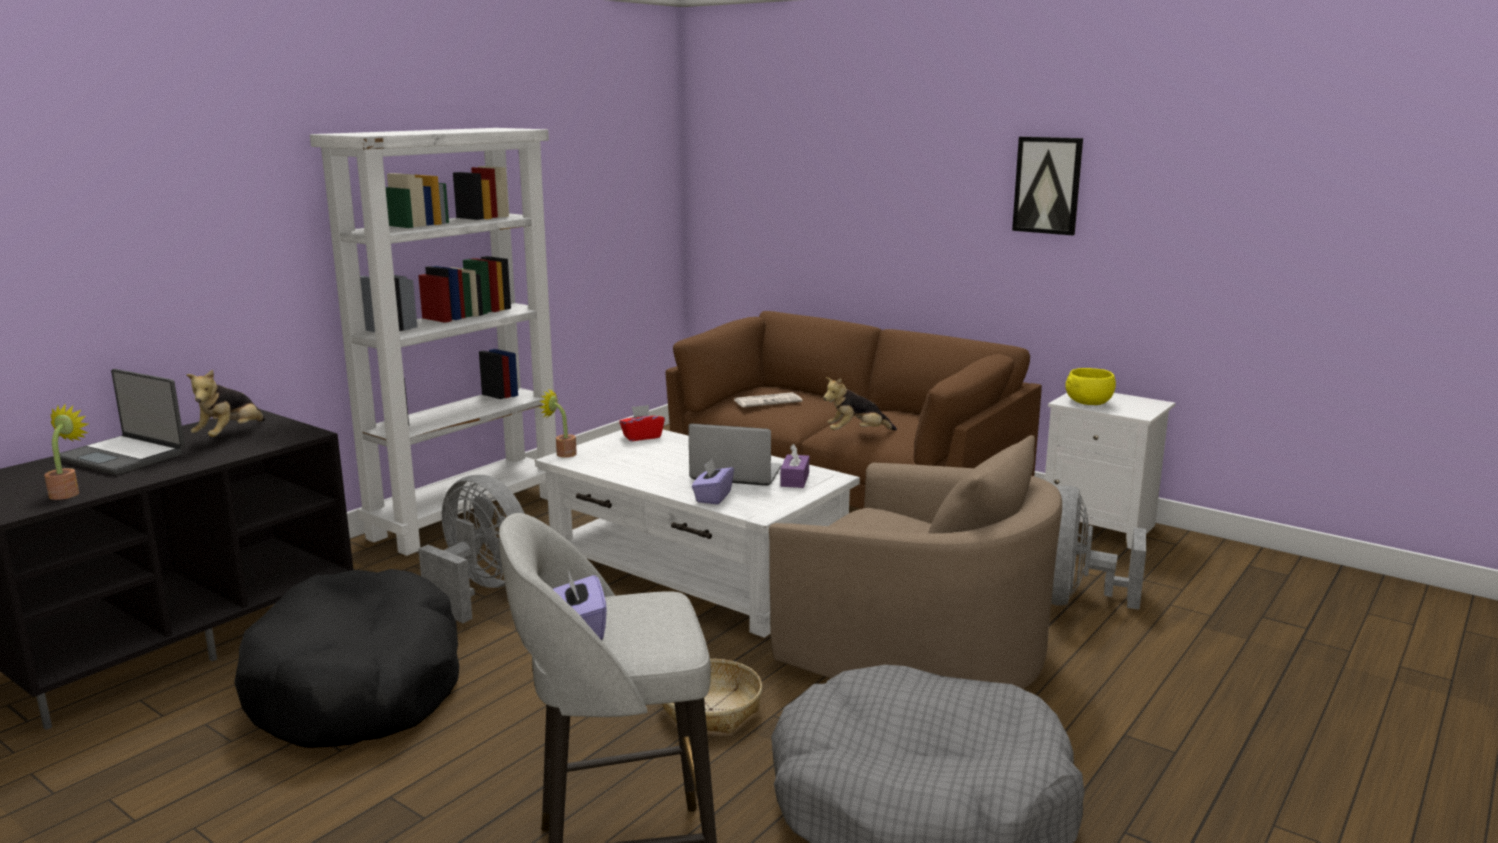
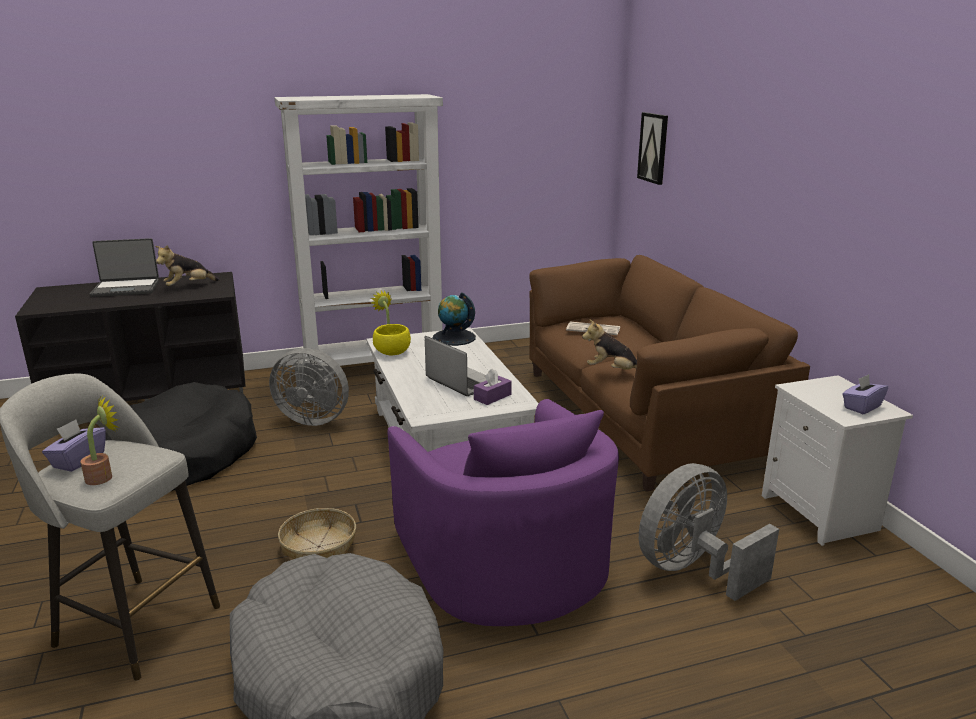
camera: 35 degrees right, 5 degrees up
(68, 493) = (69, 304): potted plant -> potted plant (104, 476)
(124, 456) = (126, 288): laptop -> laptop turned 75 degrees counterclockwise
(480, 591) = (314, 418): grey fan -> grey fan turned 120 degrees clockwise
(642, 437) = (454, 338): red tissue box -> globe
(713, 497) = (417, 395): purple tissue box -> purple tissue box (861, 407)
(917, 651) = (504, 561): beige armchair -> purple armchair
(1047, 185) = (840, 172): picture -> picture (653, 148)
(1088, 403) = (815, 393): yellow bowl -> yellow bowl (391, 352)

